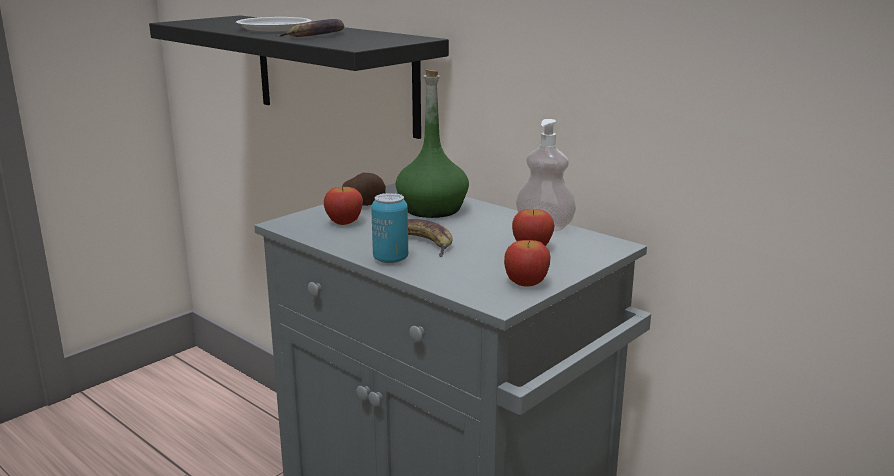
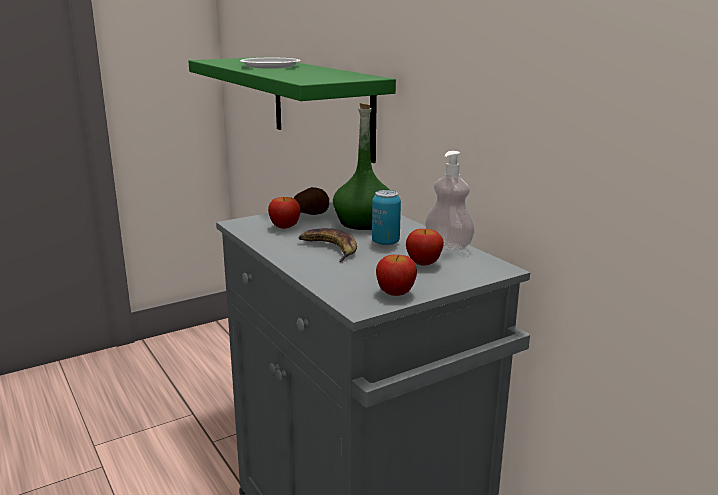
camera: 15 degrees right, 0 degrees up
(317, 35) = (293, 72): banana -> none
(334, 73) = (321, 105): black shelf -> green shelf
(390, 259) = (298, 260): can -> can (385, 242)

